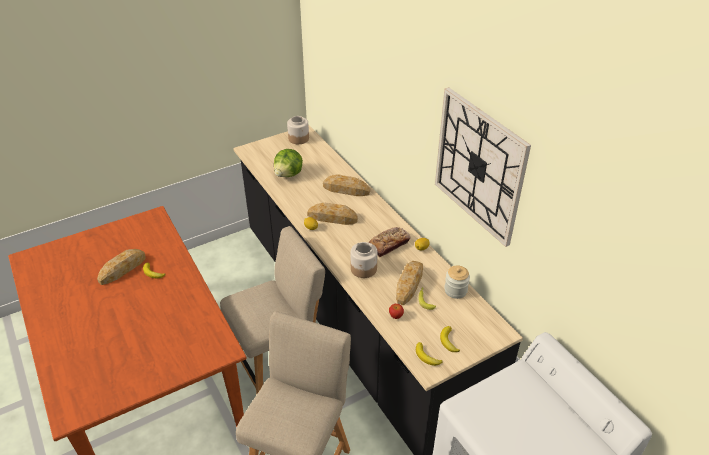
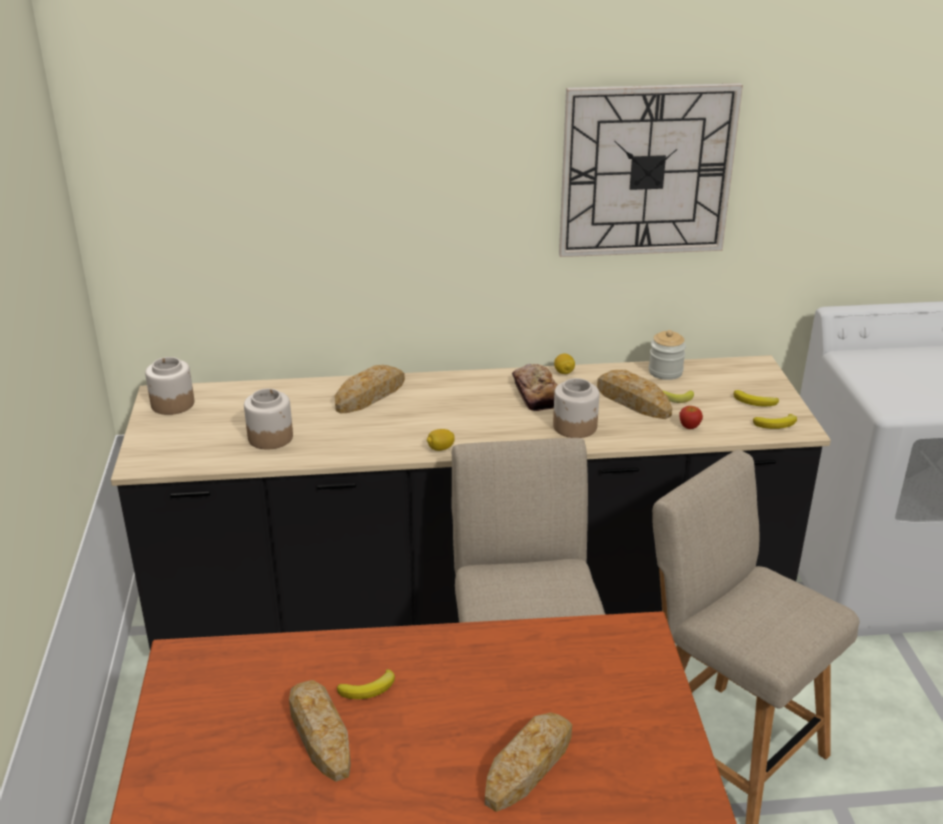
camera: 65 degrees left, 10 degrees down
(288, 174) = (270, 437): lettuce -> jar
(332, 217) = (431, 424): bread -> bread (528, 766)

